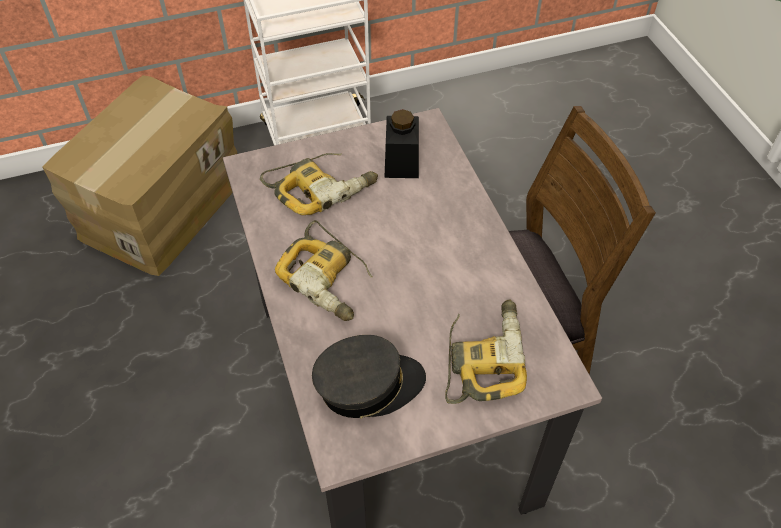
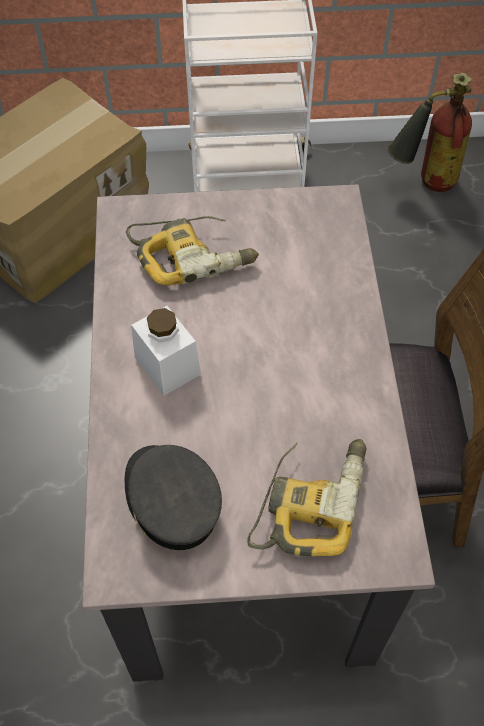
camera: 15 degrees right, 5 degrees up
(329, 279) = (167, 365): power drill -> white jar
(368, 385) = (171, 502): grey cap -> grey cap turned 120 degrees counterclockwise
(401, 162) = (293, 243): black jar -> none
(465, 113) = (423, 183): none -> fire extinguisher

